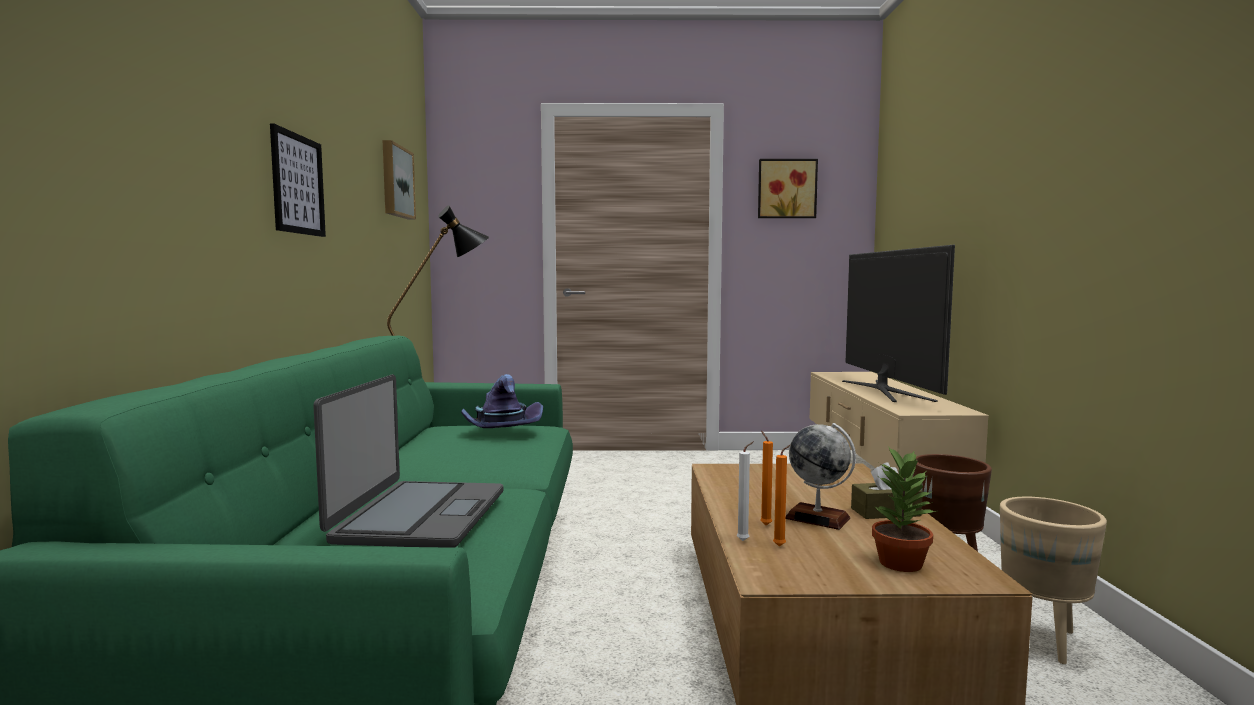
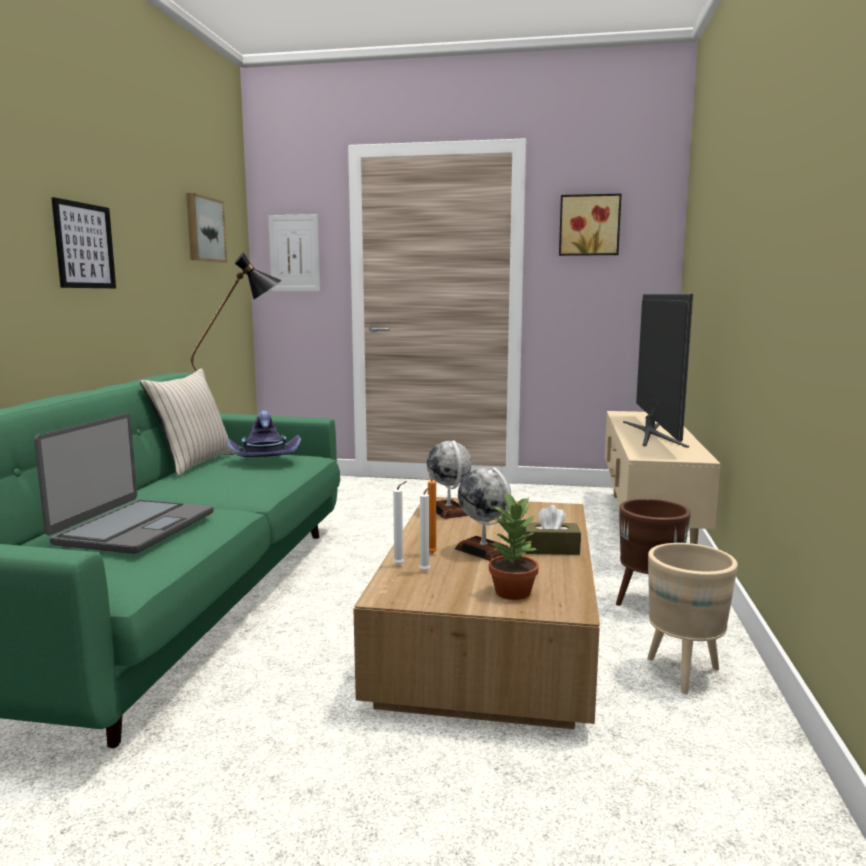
camera: 10 degrees right, 5 degrees up
(418, 439) = (194, 464): none -> beige pillow
(480, 213) = (294, 253): none -> picture
(735, 478) = (449, 511): none -> globe
(781, 546) = (426, 571): orange candle -> white candle

